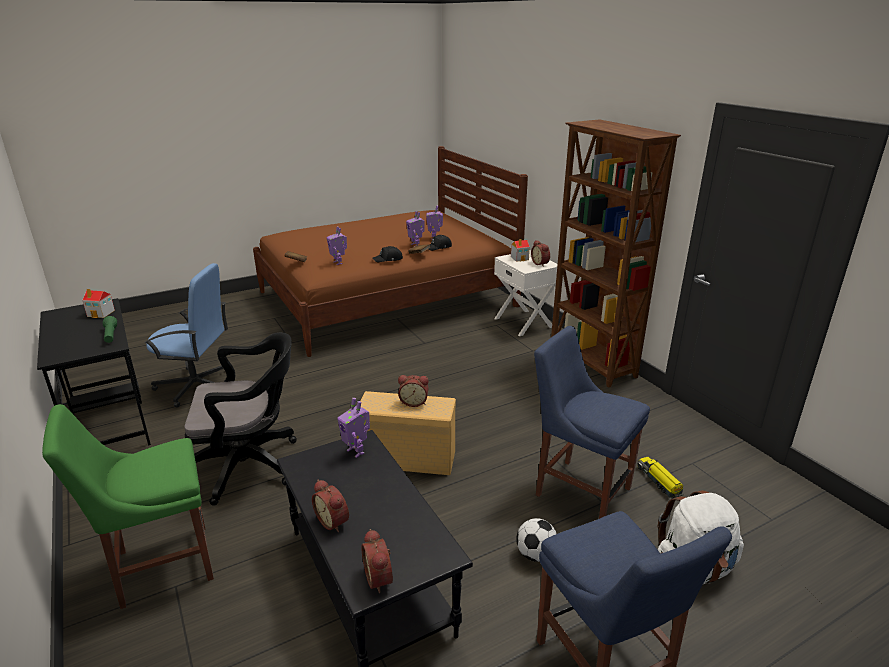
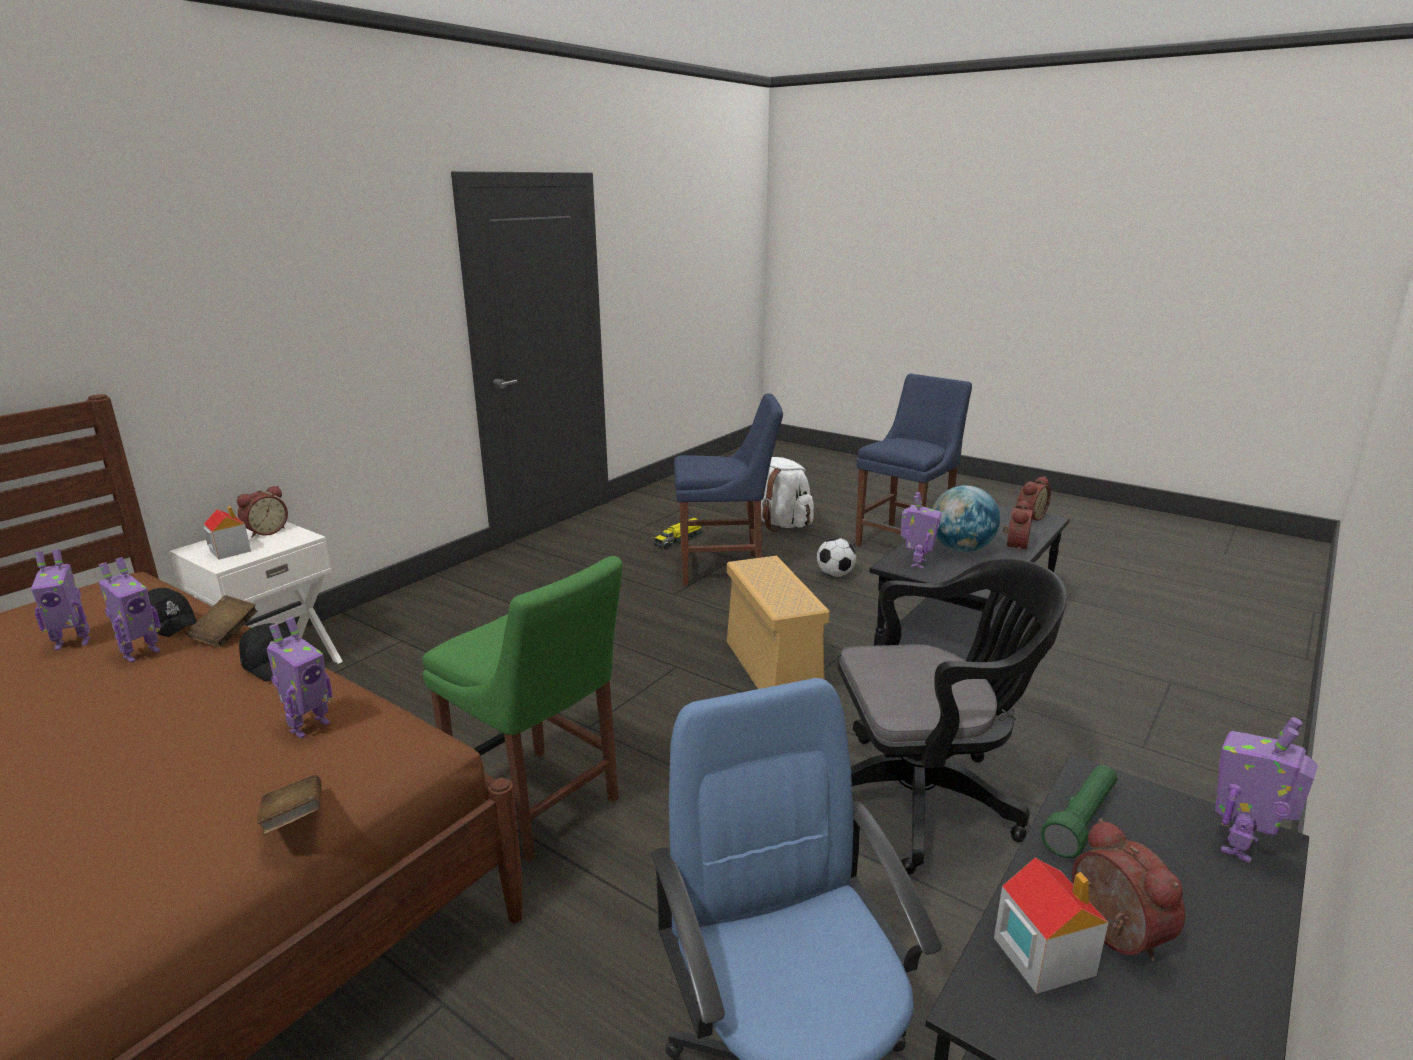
camera: 115 degrees left, 5 degrees down
(58, 354) = (1243, 847): none -> toy robot
(159, 566) = (1149, 776): green chair -> green chair (539, 806)
(250, 465) = (926, 799): black office chair -> black office chair turned 120 degrees clockwise
(357, 486) = (961, 549): none -> globe
(414, 402) = (764, 580): alarm clock -> alarm clock (1112, 934)
(579, 489) = (725, 569): blue chair -> blue chair turned 105 degrees counterclockwise
(591, 363) = (432, 593): brown bookcase -> none

